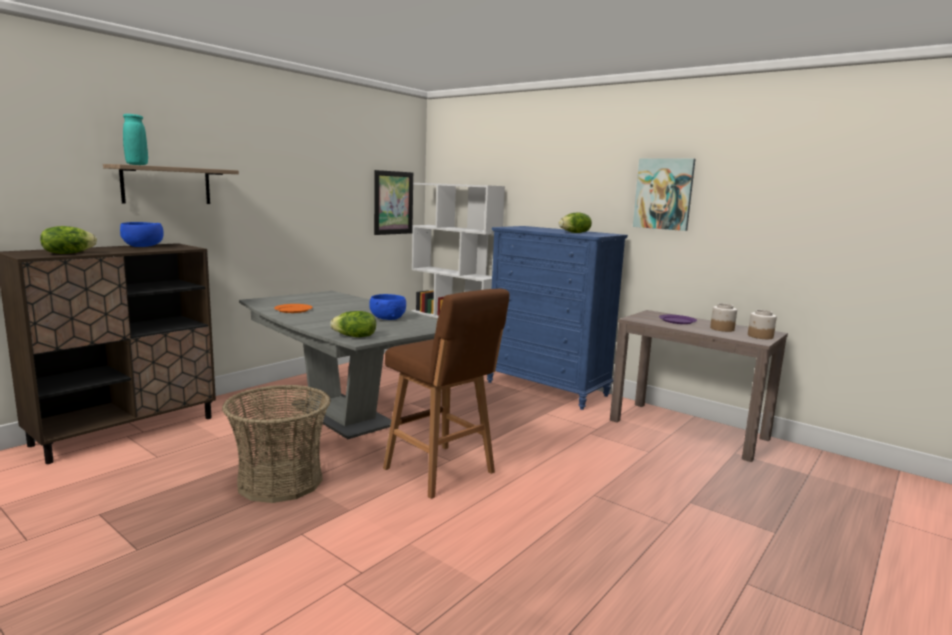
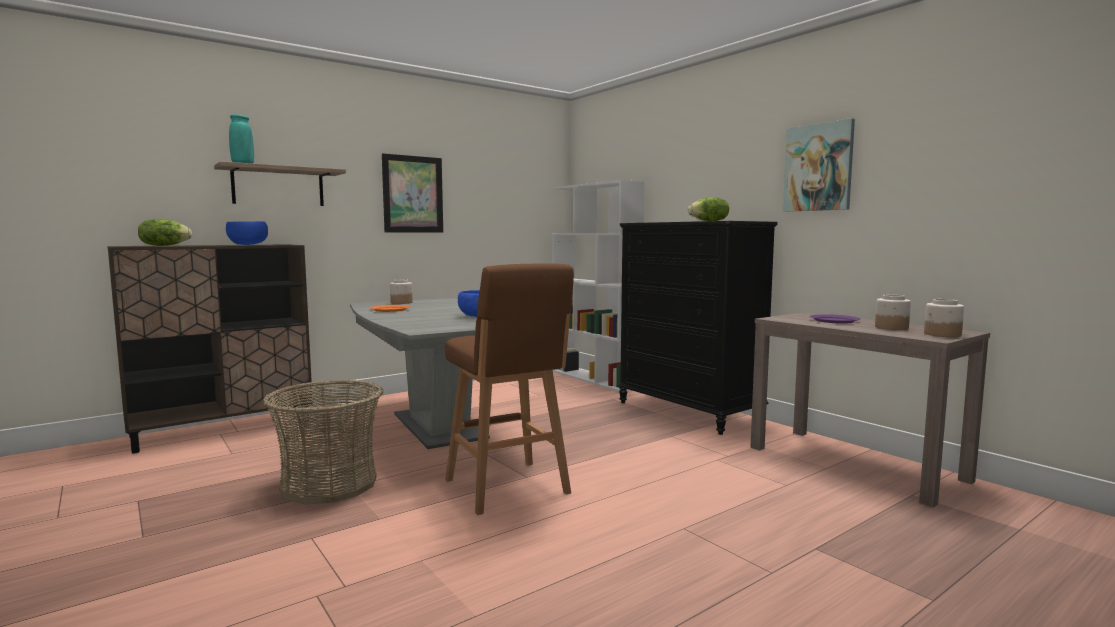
camera: 15 degrees right, 5 degrees down
(291, 298) = (401, 303): none -> jar
(355, 337) = (420, 328): lettuce -> none
(393, 203) = (531, 209): picture -> picture (413, 194)
(547, 389) = (688, 411): blue dresser -> black dresser

